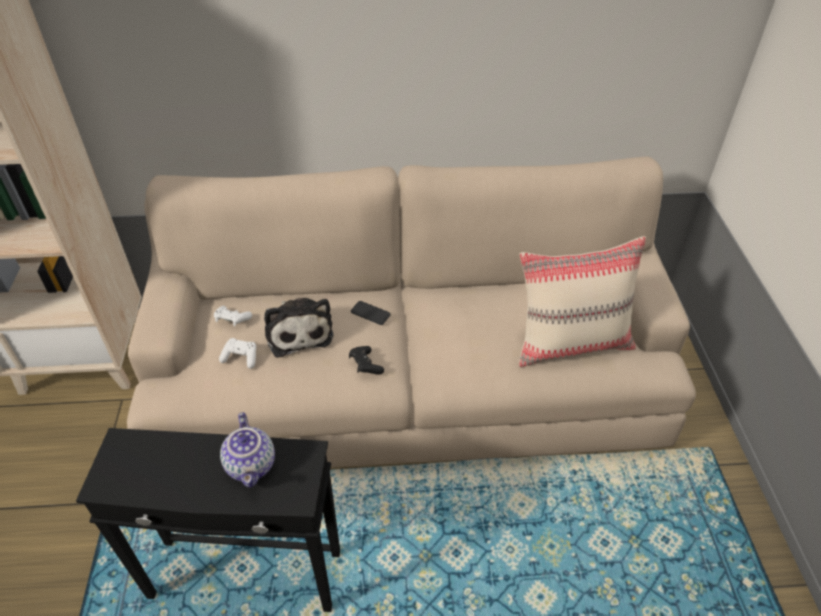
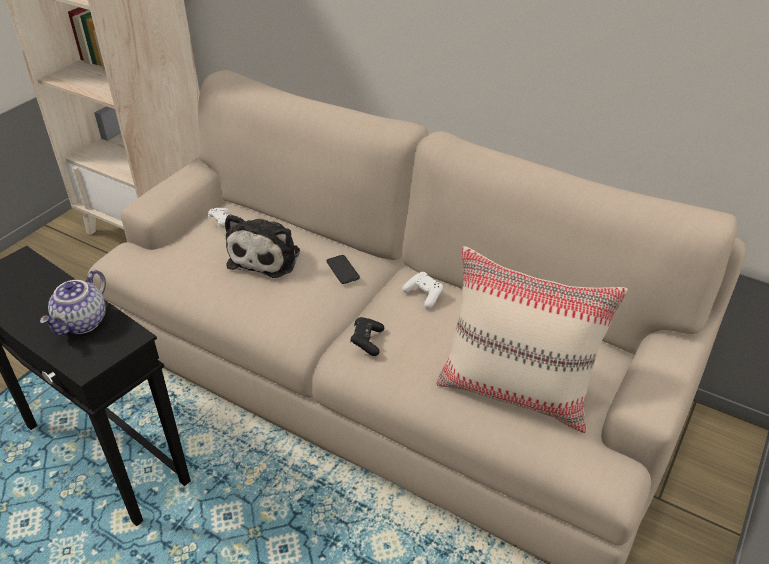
camera: 35 degrees right, 5 degrees down
(241, 357) = (202, 256): white game controller -> white game controller (424, 295)
(365, 365) = (293, 311): black game controller -> black game controller (367, 341)

